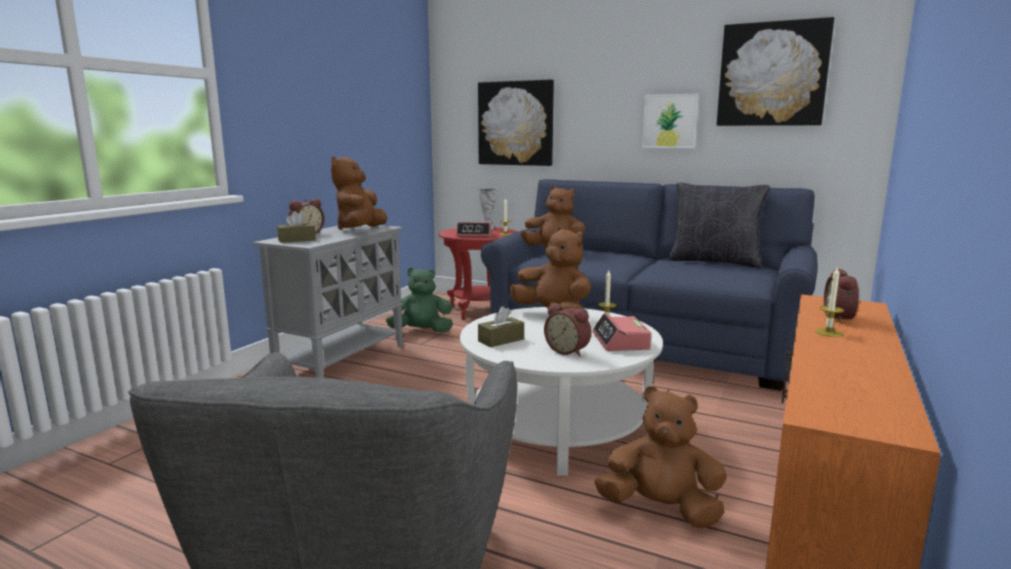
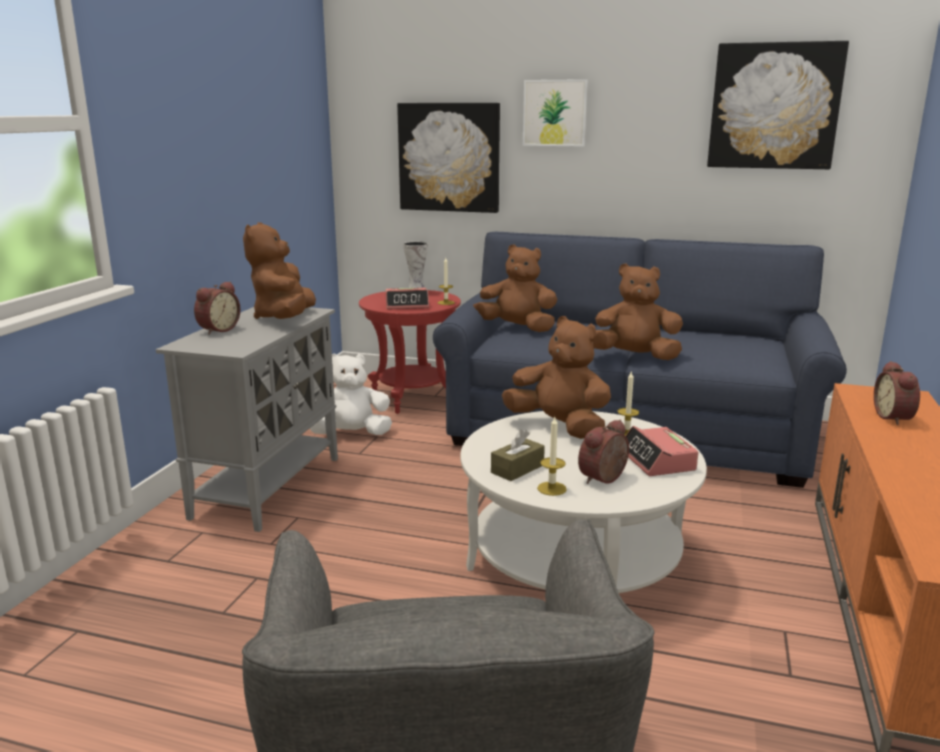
camera: 10 degrees left, 5 degrees up
(297, 240) = (214, 342): brown tissue box -> none
(422, 331) = (352, 434): green plush toy -> white plush toy
(568, 351) = (605, 479): alarm clock -> alarm clock turned 105 degrees clockwise
(660, 509) = (733, 659): brown plush toy -> brown plush toy (634, 357)
(670, 121) = (649, 159): picture -> picture (554, 113)
(714, 261) = (711, 334): black pillow -> none
(828, 332) = (894, 441): candle -> candle (551, 488)

